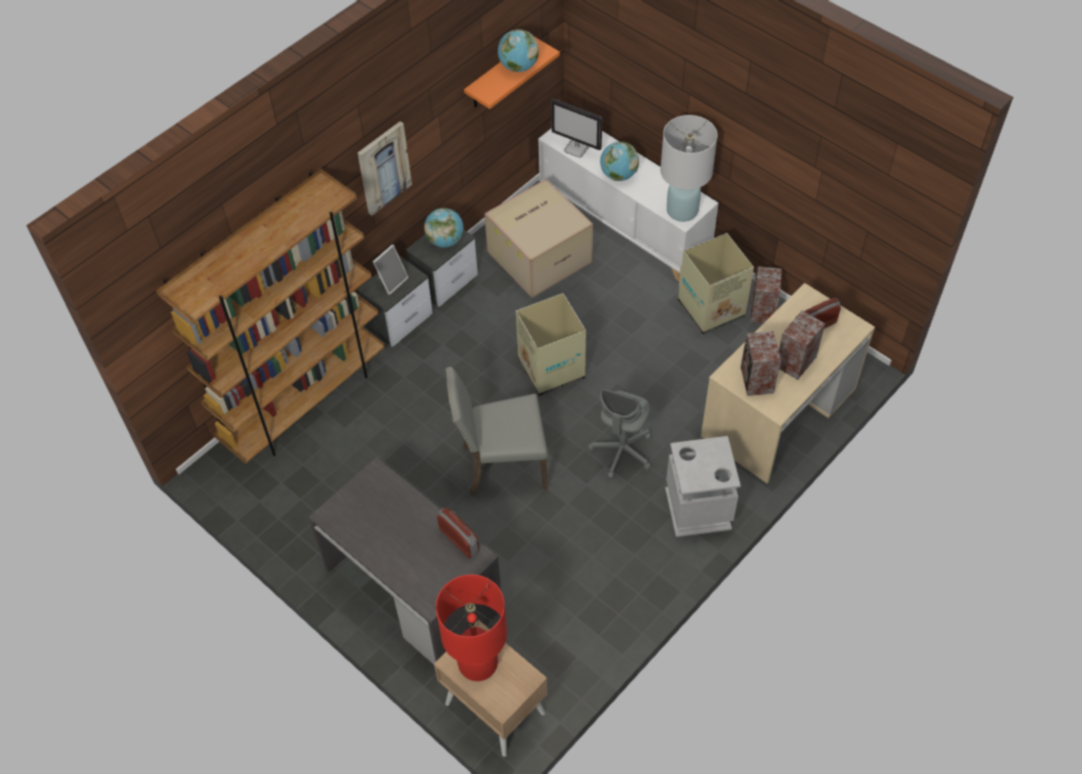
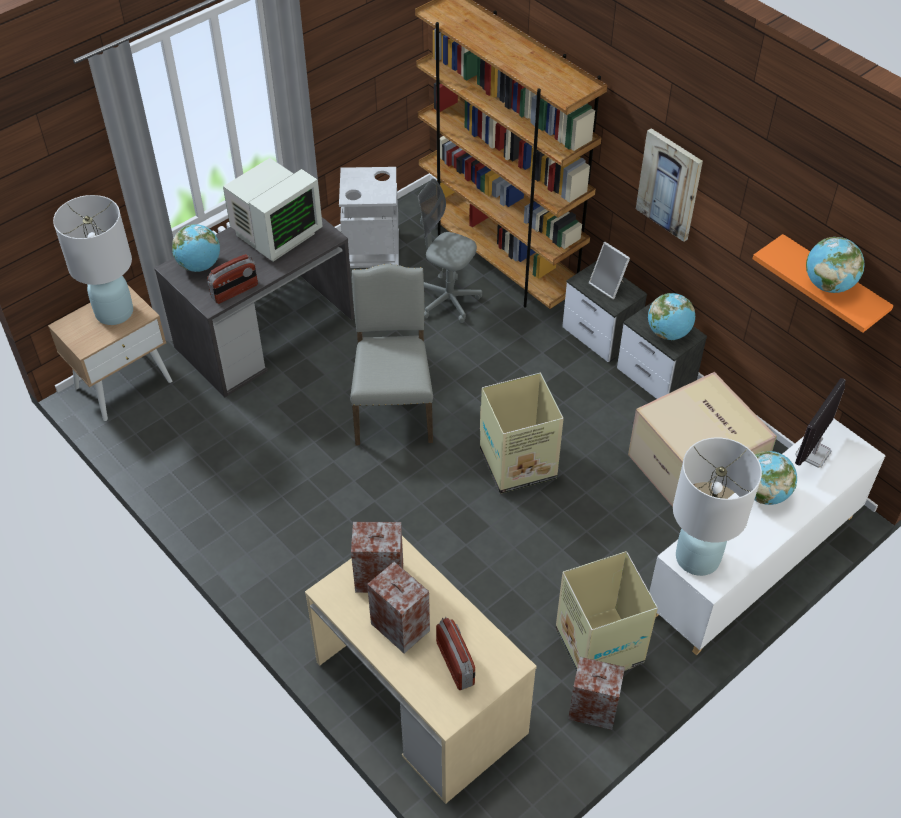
camera: 95 degrees right, 5 degrees down
(374, 520) = (275, 234): none -> monitor
(424, 579) = (200, 265): none -> globe
(477, 663) = (114, 312): red table lamp -> white table lamp
(621, 452) = (390, 518): grey office chair -> grey office chair (448, 300)
(697, 508) = (299, 582): grey trash can -> grey trash can (372, 248)

